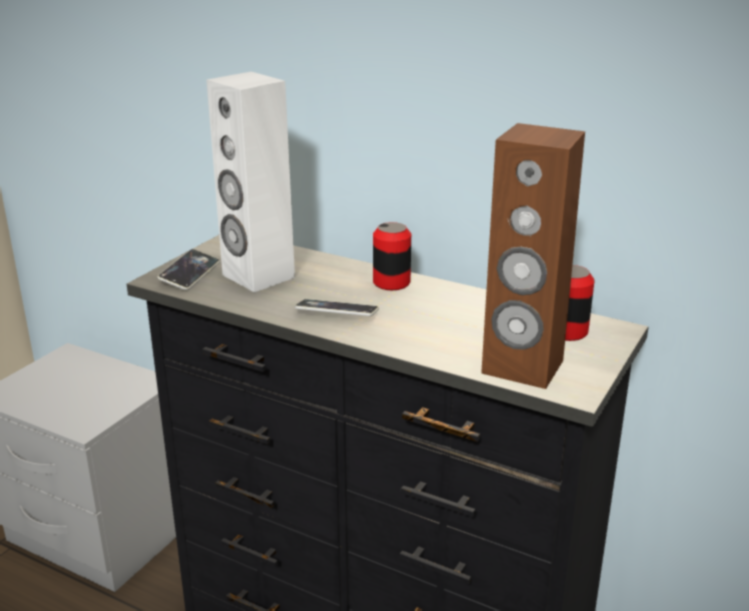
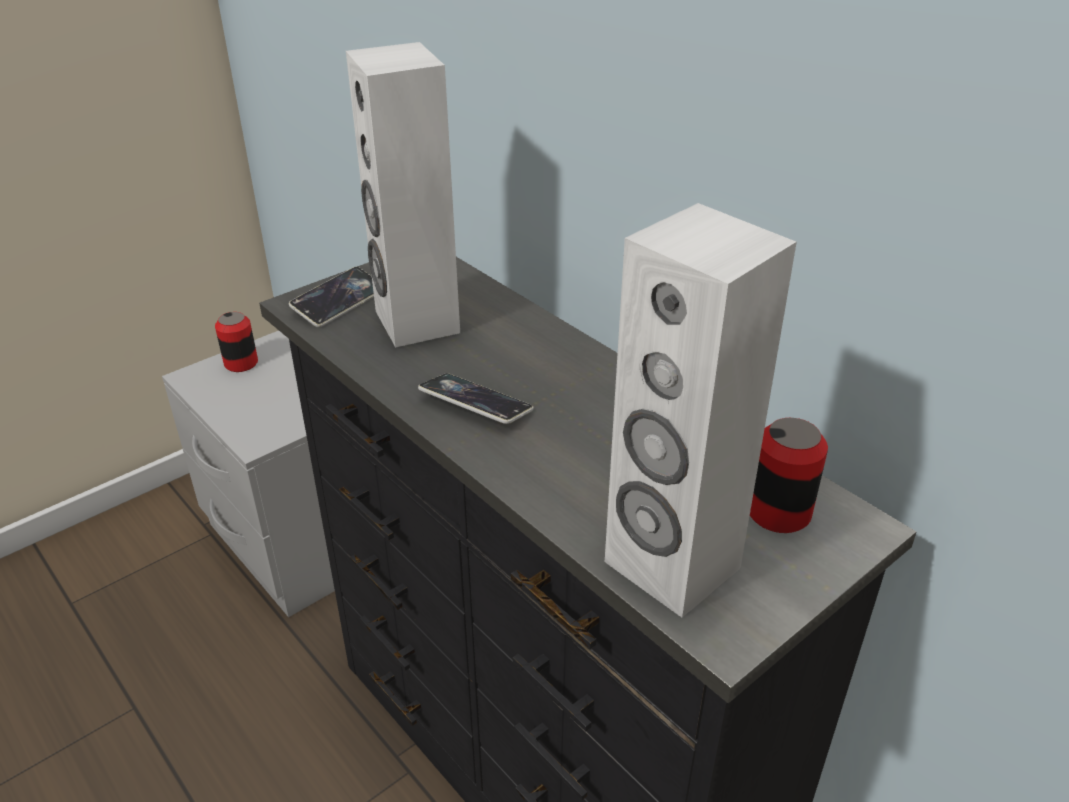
camera: 20 degrees right, 10 degrees up
(391, 283) = (579, 367): can -> can (241, 363)
(522, 367) = (670, 566): brown speaker -> white speaker

